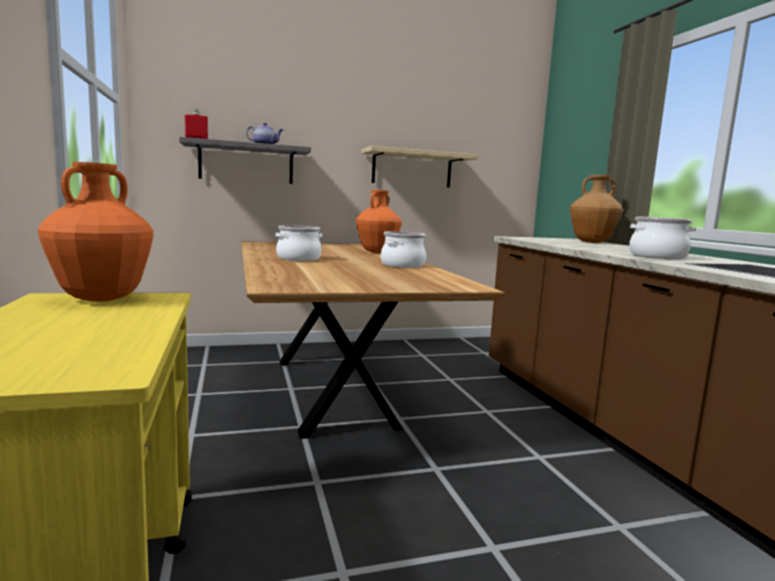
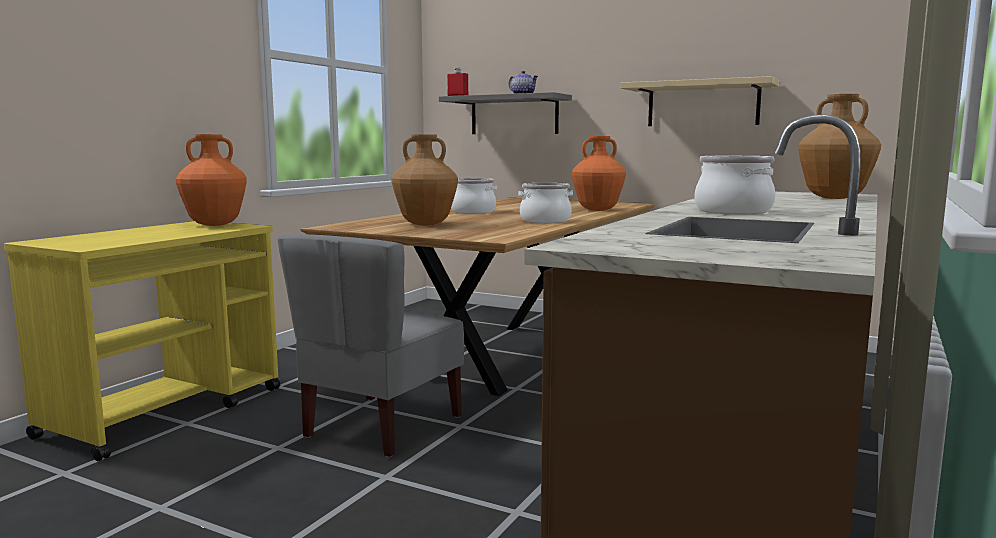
camera: 45 degrees right, 0 degrees up
(341, 276) = (426, 224): none -> brown vase
(382, 498) = (381, 426): none -> grey chair

